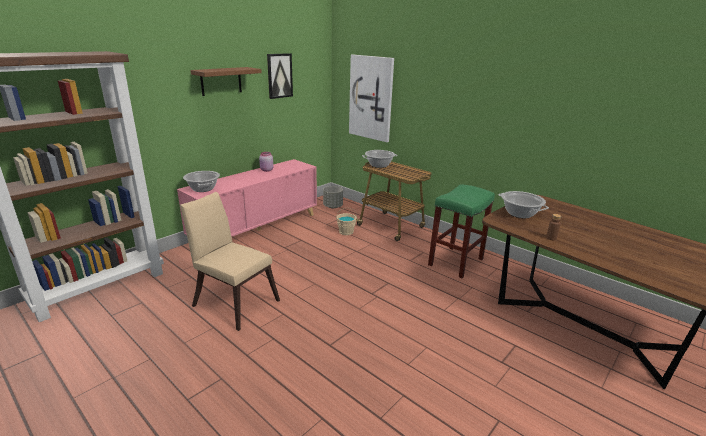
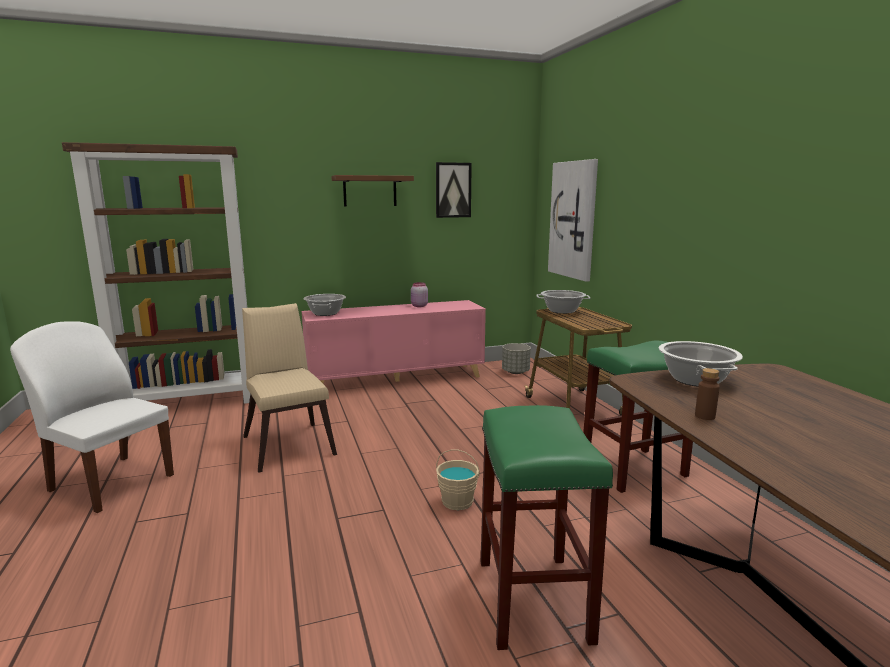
camera: 30 degrees right, 10 degrees down
(120, 378) = (110, 482): none -> white chair
(346, 232) = (502, 401): beige bucket -> beige bucket (457, 501)
(475, 353) = (531, 598): none -> green stool

